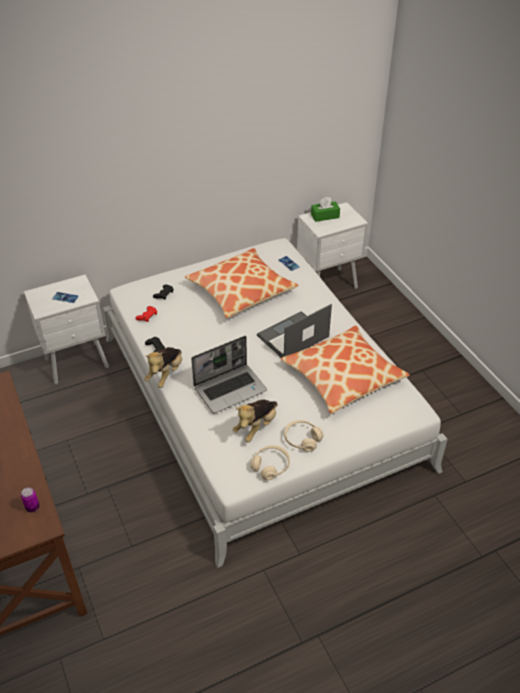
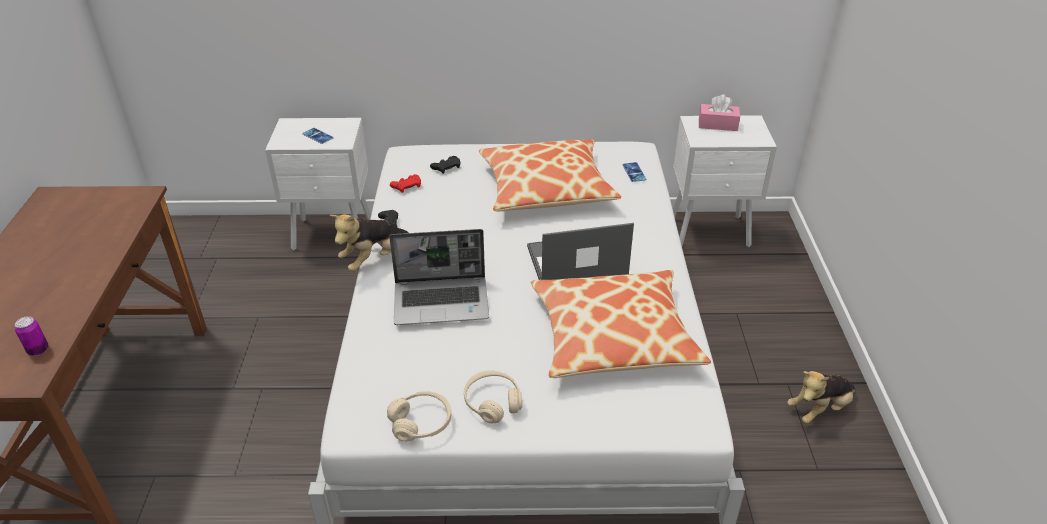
camera: 25 degrees right, 5 degrees down
(256, 427) = (440, 363): plush toy -> plush toy (820, 409)
(325, 216) = (717, 124): green tissue box -> pink tissue box

